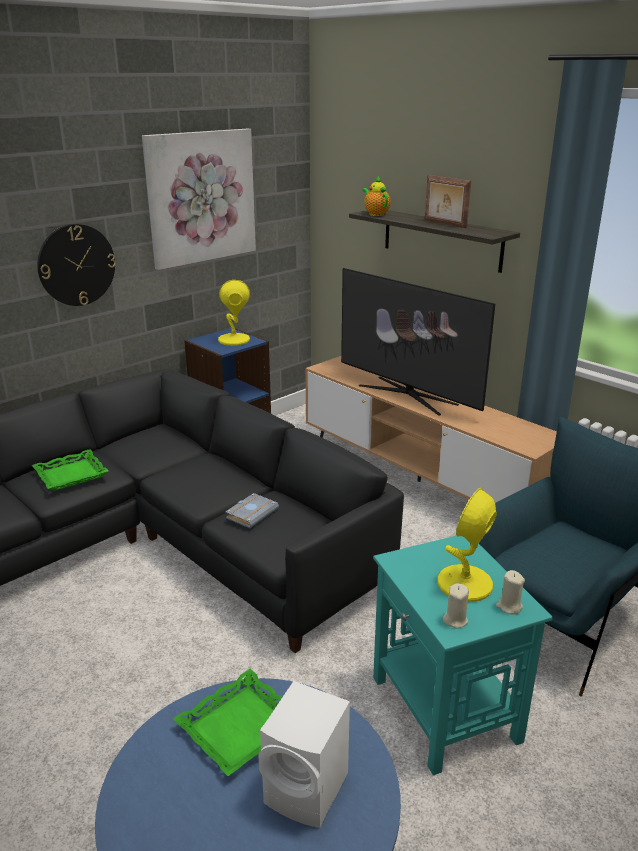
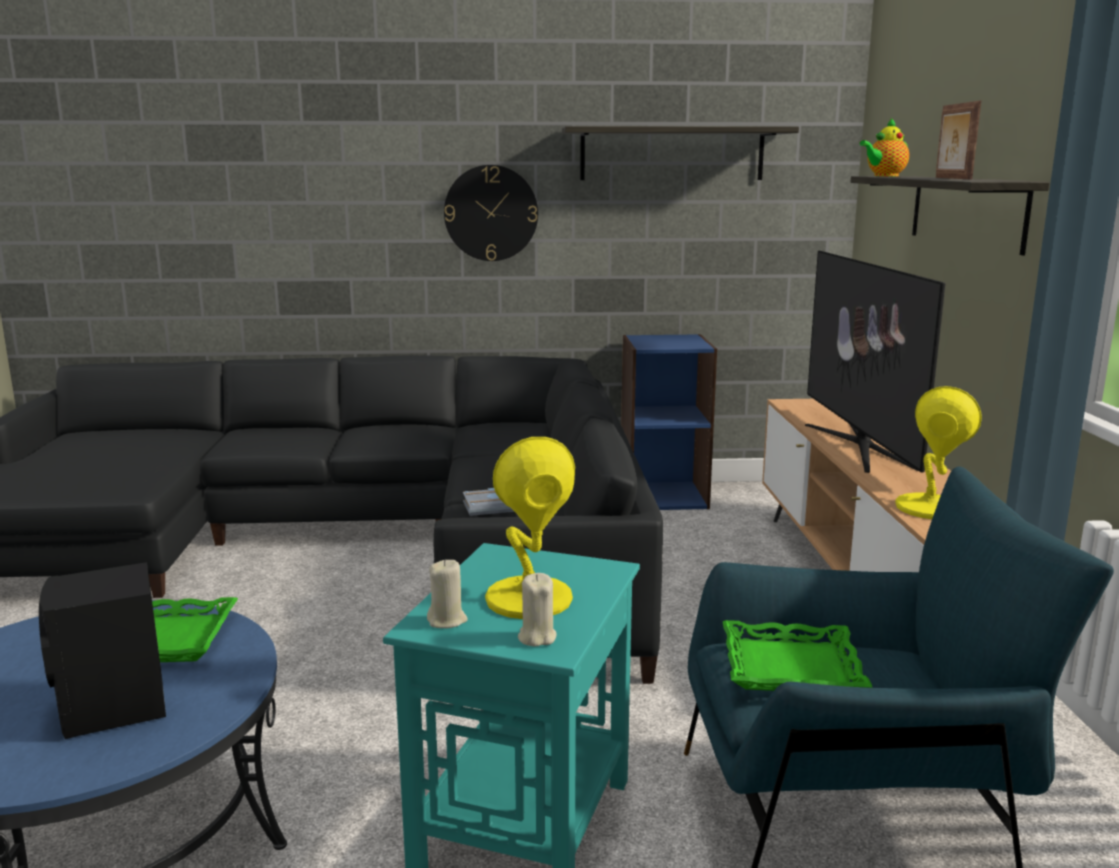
camera: 40 degrees right, 10 degrees down
(71, 474) = (393, 434): green tray -> green tray (791, 667)
(201, 197) = (672, 154): picture -> shelf
(233, 340) = (676, 342): yellow table lamp -> yellow table lamp (928, 508)
(308, 790) = (114, 710): white speaker -> black speaker
(375, 214) = (884, 176): teapot -> teapot turned 135 degrees counterclockwise

